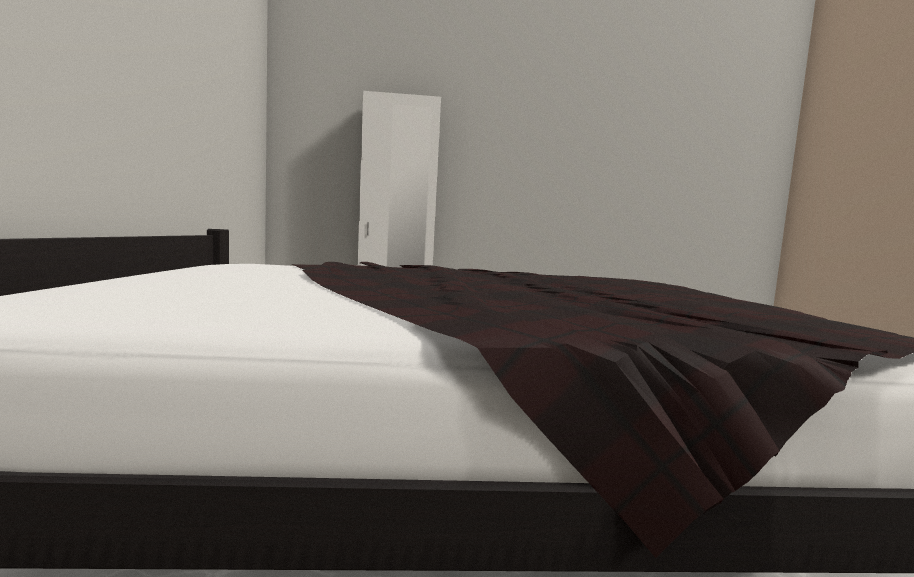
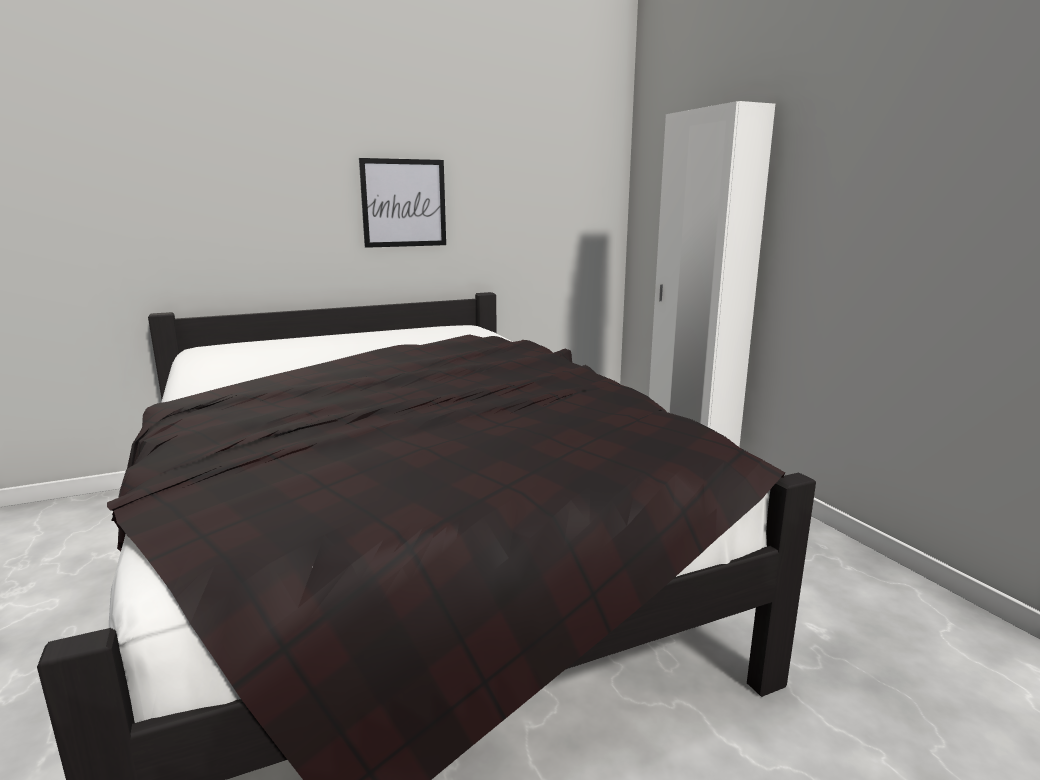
camera: 70 degrees right, 10 degrees up
(149, 101) = (404, 203): none -> picture

